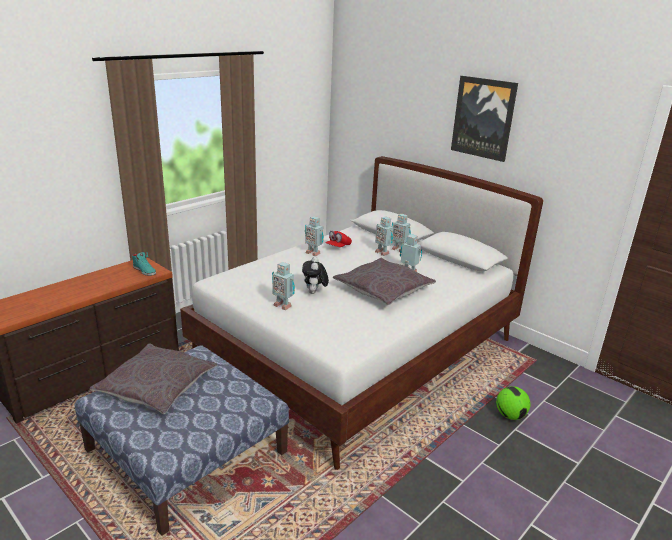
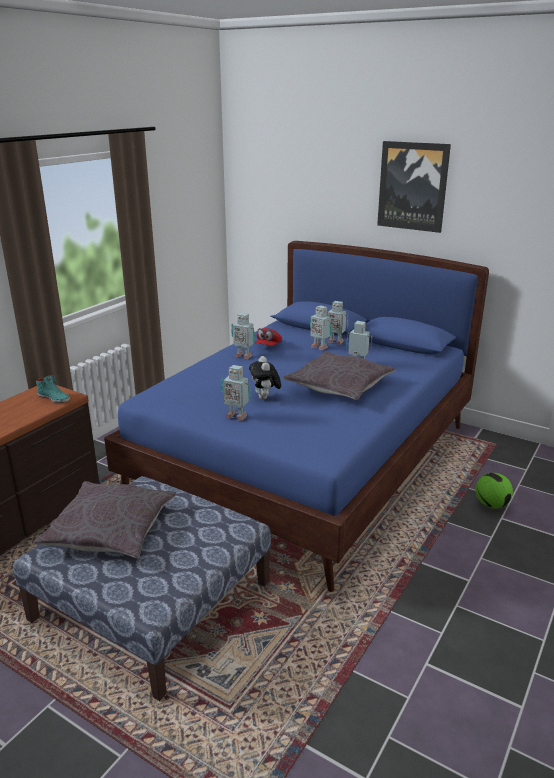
camera: 10 degrees left, 0 degrees up
(359, 351) = (308, 461): white bed -> blue bed

